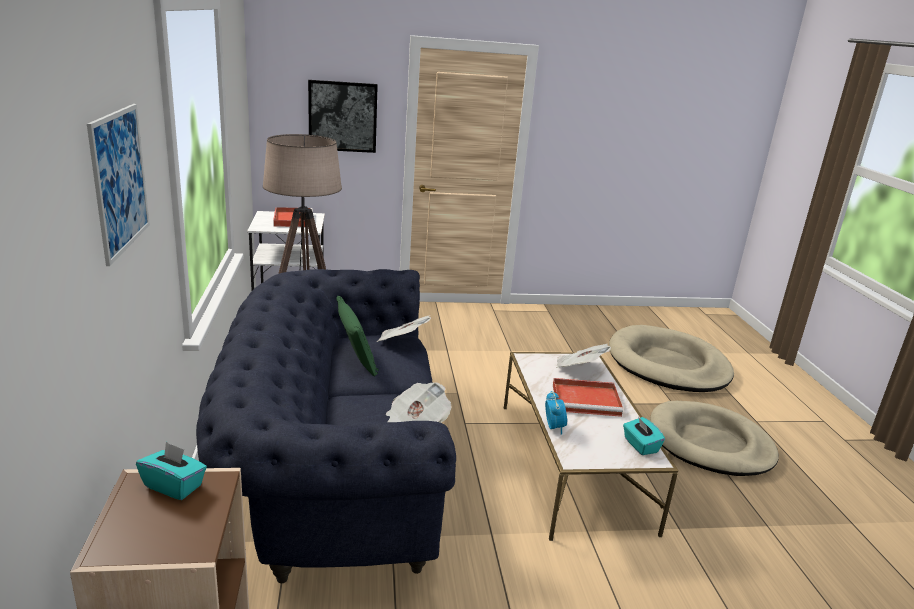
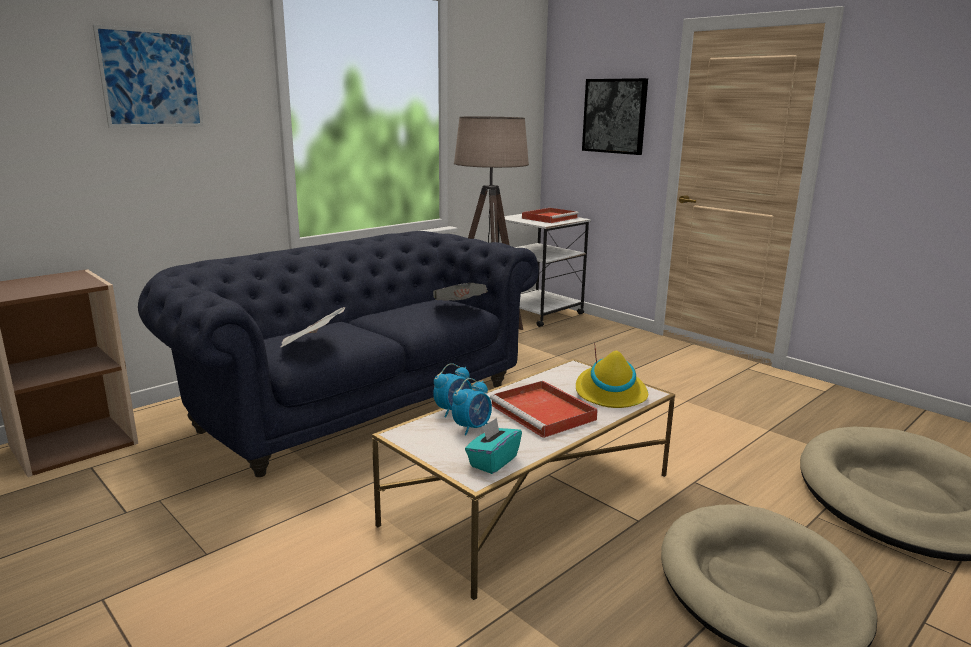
camera: 55 degrees right, 5 degrees down
(174, 486) = (76, 279): turquoise tissue box -> none
(355, 357) = (405, 306): green pillow -> none
(579, 368) = (609, 393): newspaper -> yellow hat
(586, 432) = (472, 428): none -> alarm clock

